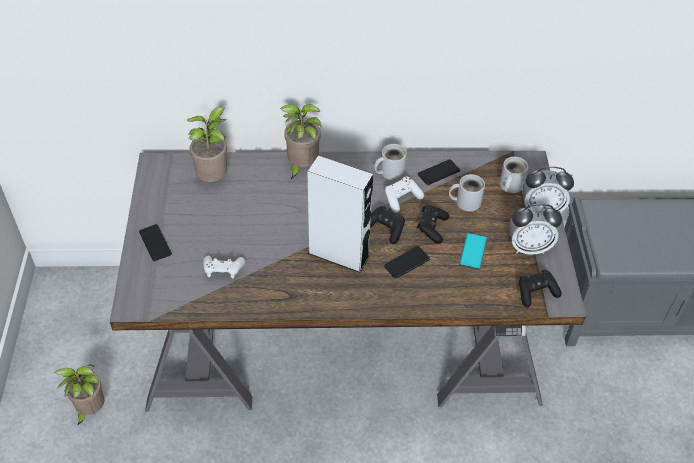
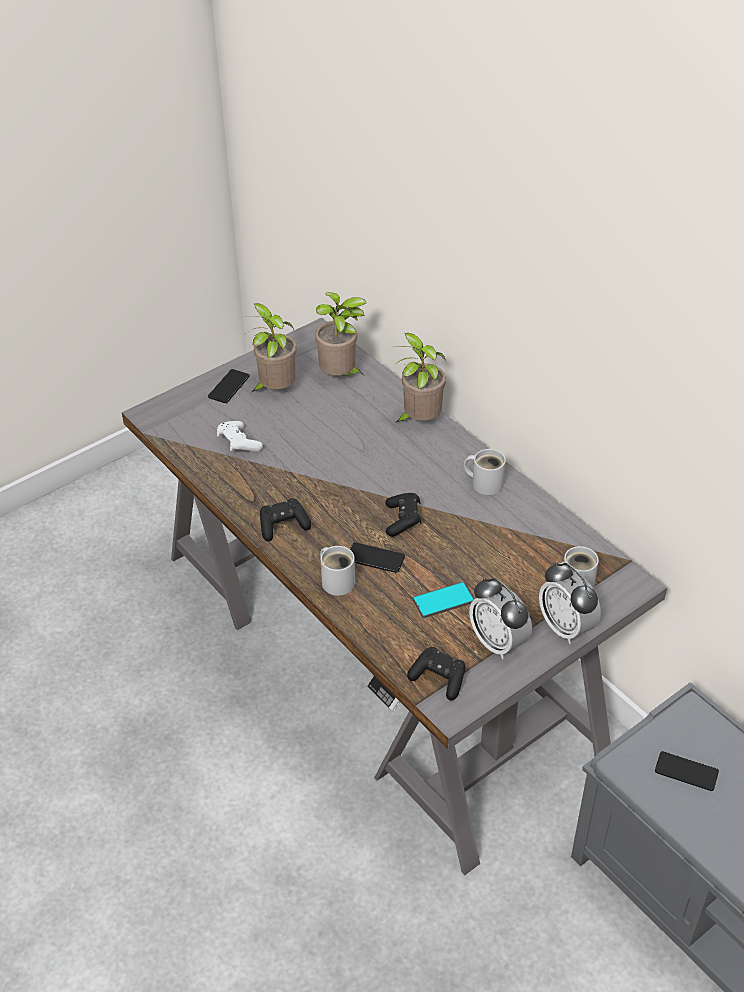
camera: 55 degrees right, 5 degrees down
(90, 410) = (141, 524): potted plant -> potted plant (275, 390)
(338, 255) = (335, 506): white speaker -> none
(401, 199) = (457, 511): white game controller -> none
(431, 228) = (441, 553): black game controller -> black game controller (283, 526)
(438, 172) = (526, 519): phone -> phone (686, 771)
(465, 201) = (509, 560): white mug -> white mug (337, 580)

